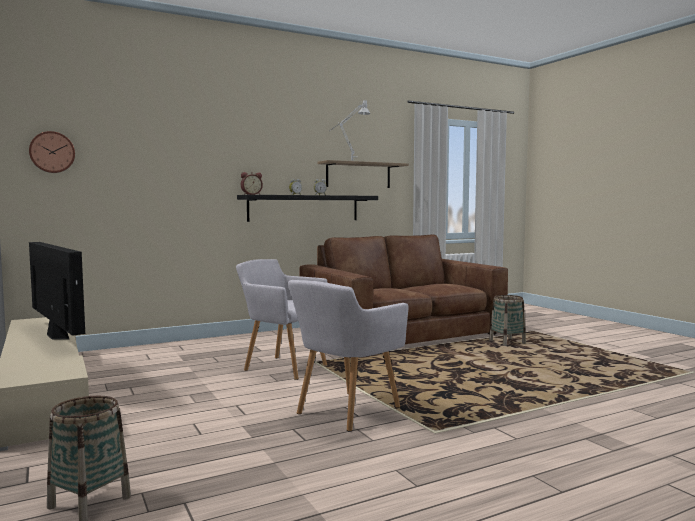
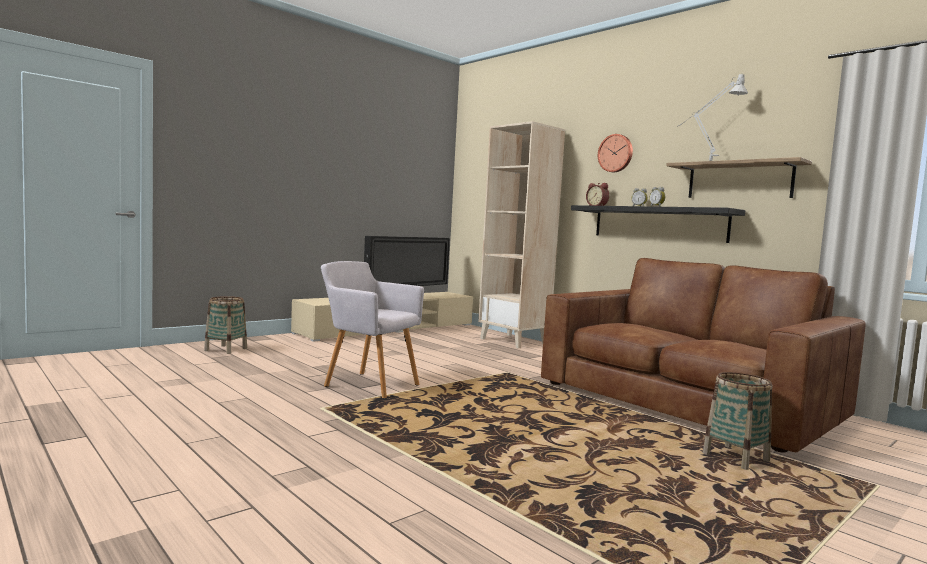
camera: 75 degrees right, 0 degrees up
(52, 152) = (476, 175): wall clock -> wall clock (616, 153)
(183, 347) = (514, 341): none -> beige bookcase
(282, 367) = (482, 365): grey armchair -> none

